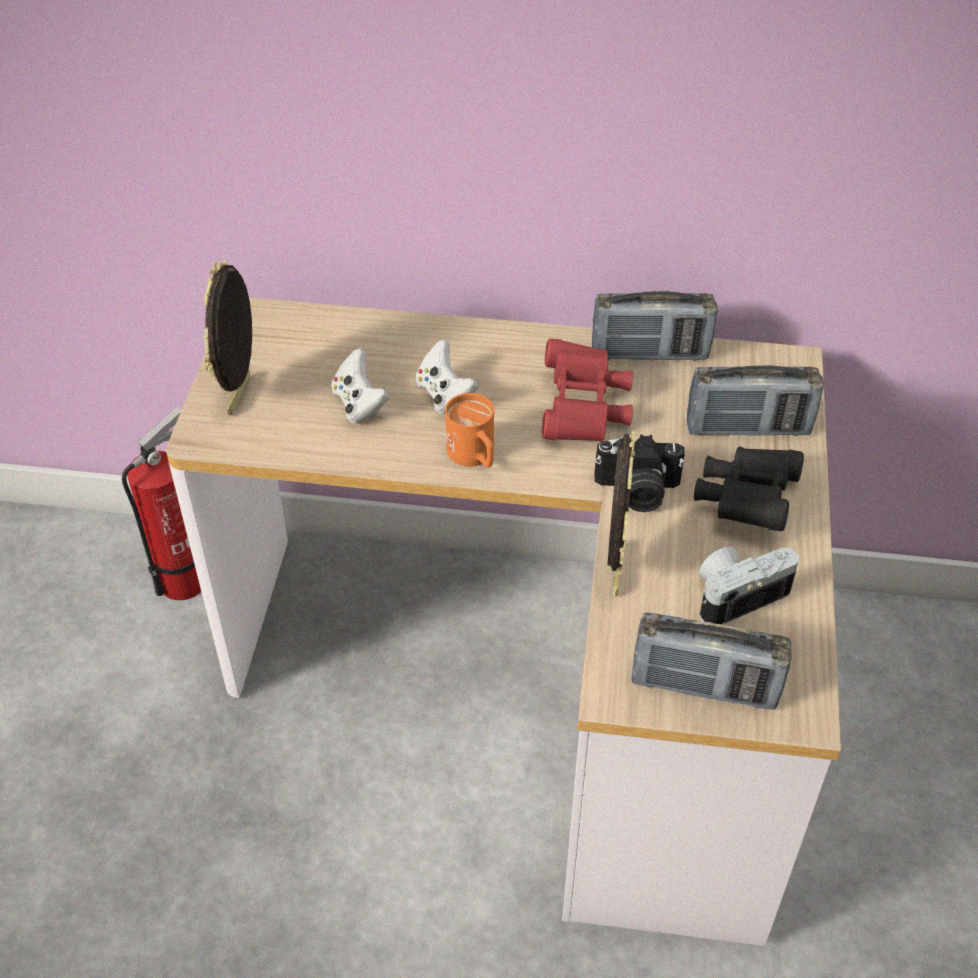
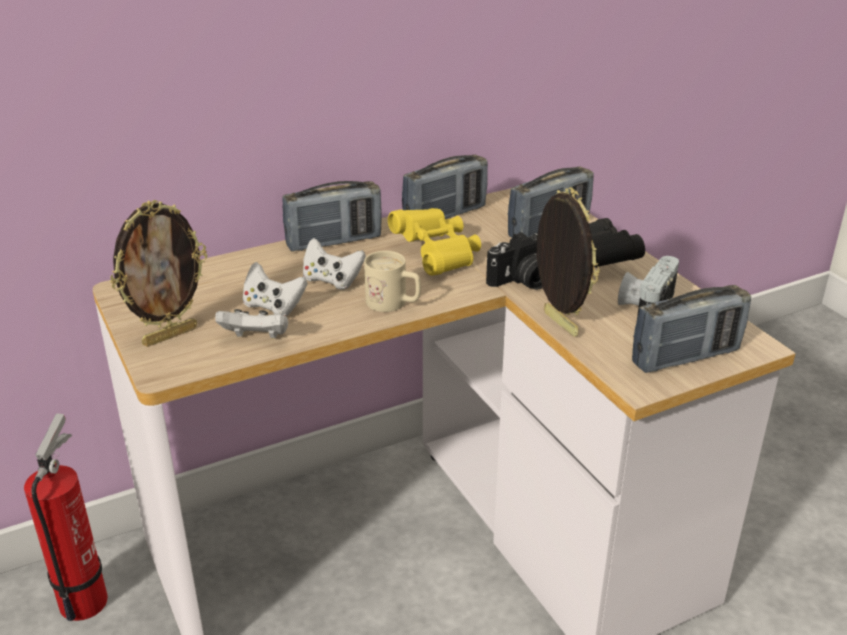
camera: 35 degrees left, 15 degrees down
(241, 396) = (170, 335): picture frame -> picture frame turned 105 degrees counterclockwise
(310, 438) = (256, 339): none -> white game controller
(475, 457) = (394, 304): orange mug -> beige mug
(496, 340) = (334, 242): none -> radio
(584, 410) = (437, 255): red binoculars -> yellow binoculars

